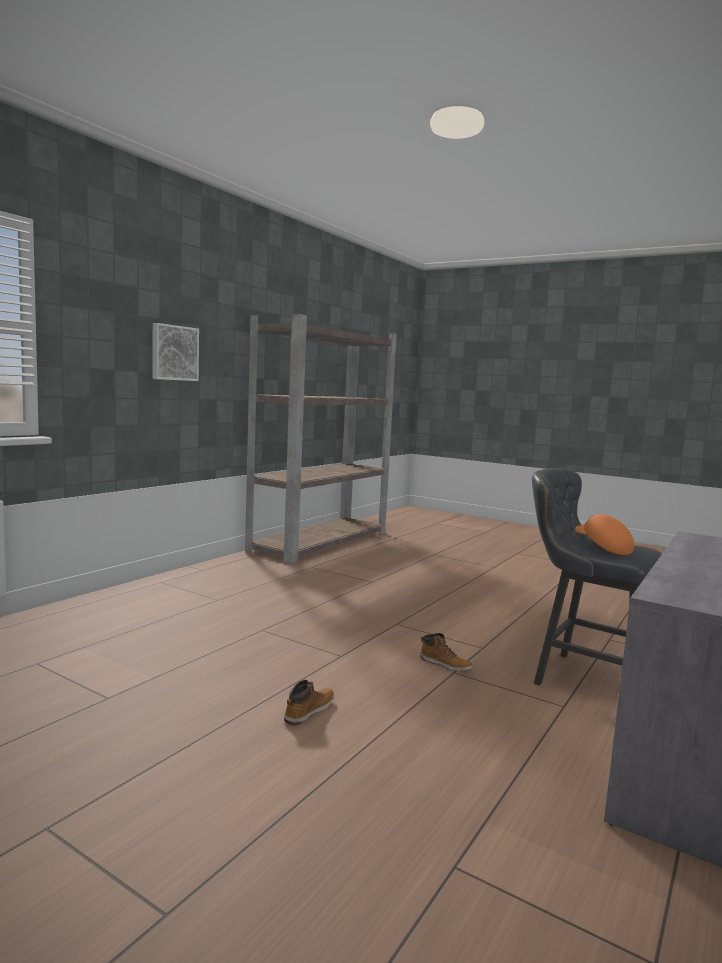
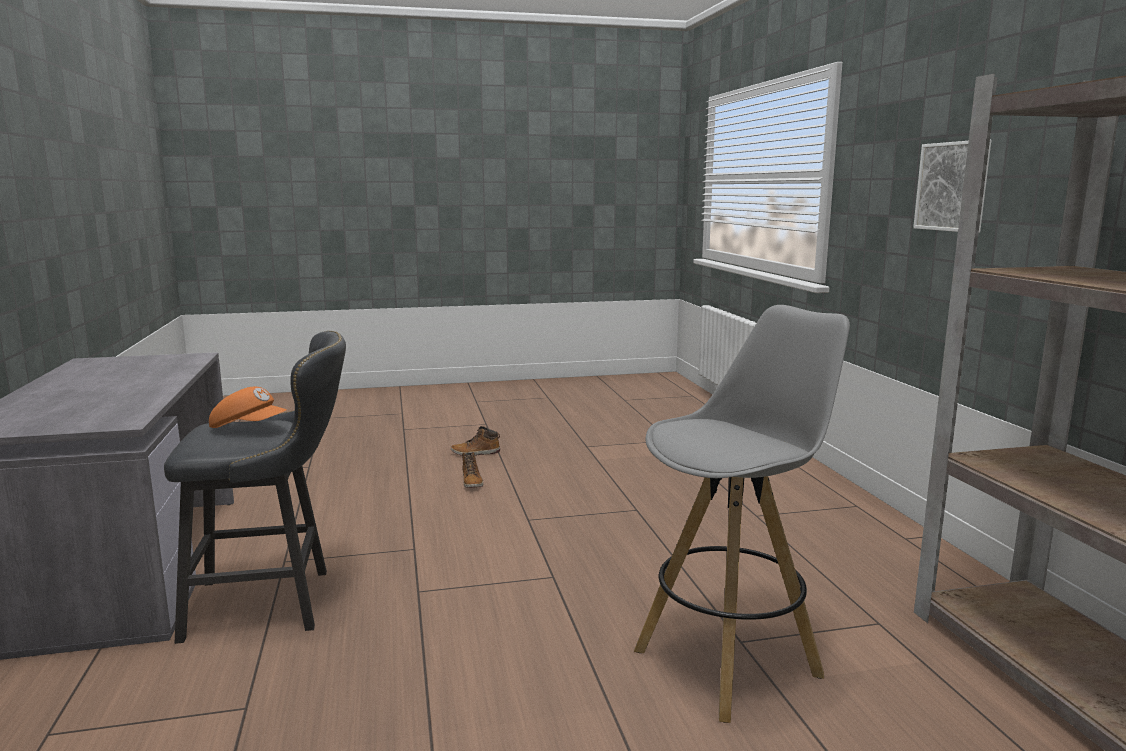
camera: 135 degrees right, 5 degrees up
(390, 580) = (731, 662): none -> grey stool
(446, 664) = (430, 552): boot -> boot (475, 453)

